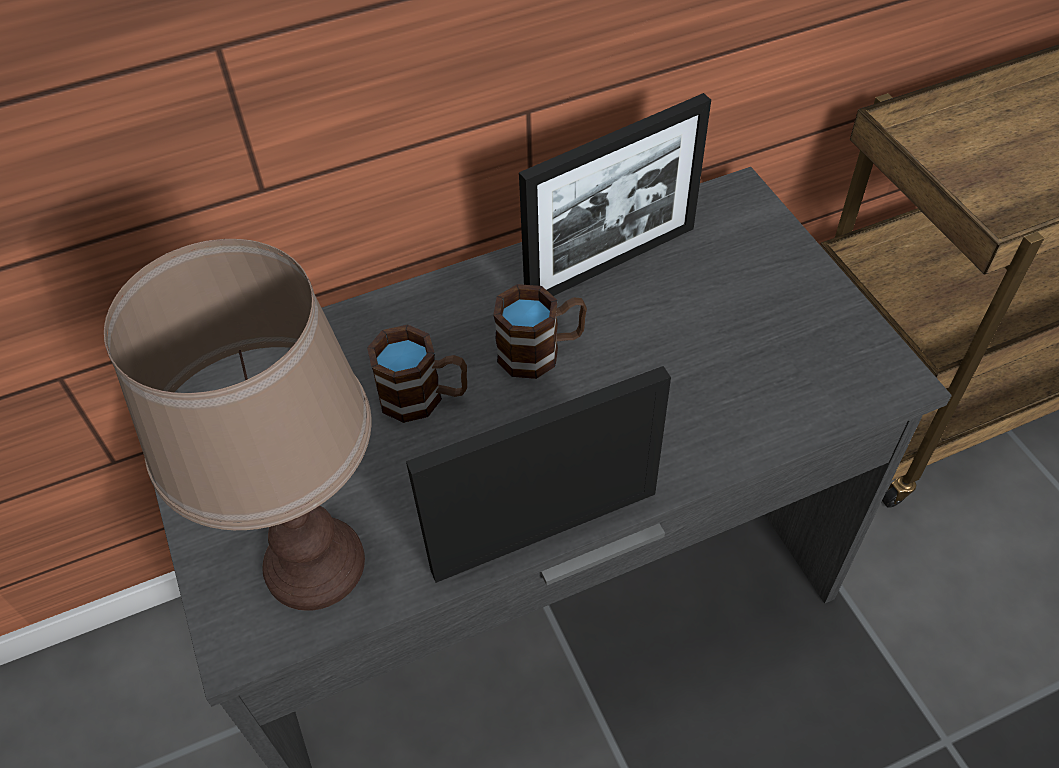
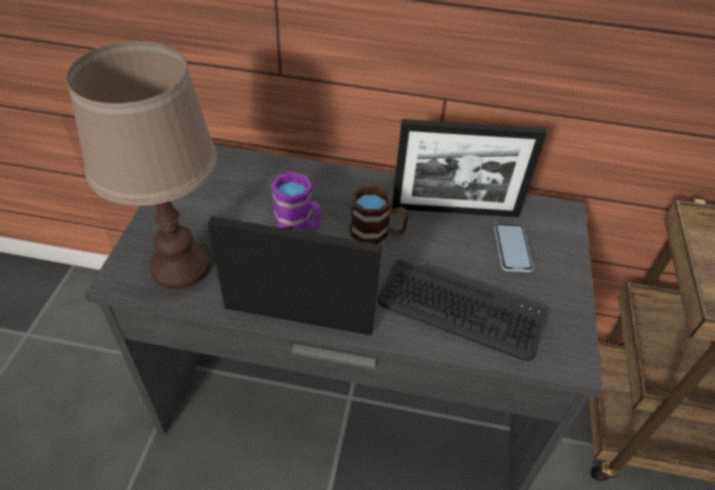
camera: 30 degrees right, 5 degrees down
(424, 397) = (299, 222): brown mug -> purple mug
(720, 275) = (512, 248): none -> phone
(728, 395) = (460, 310): none -> keyboard

